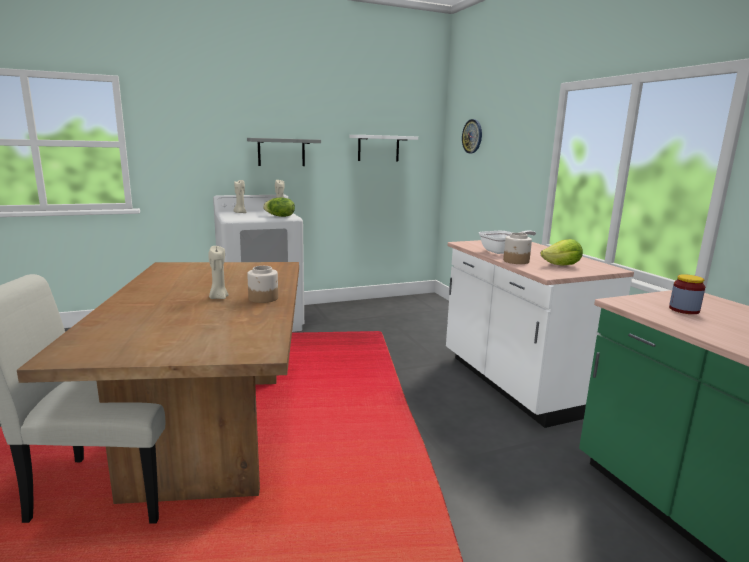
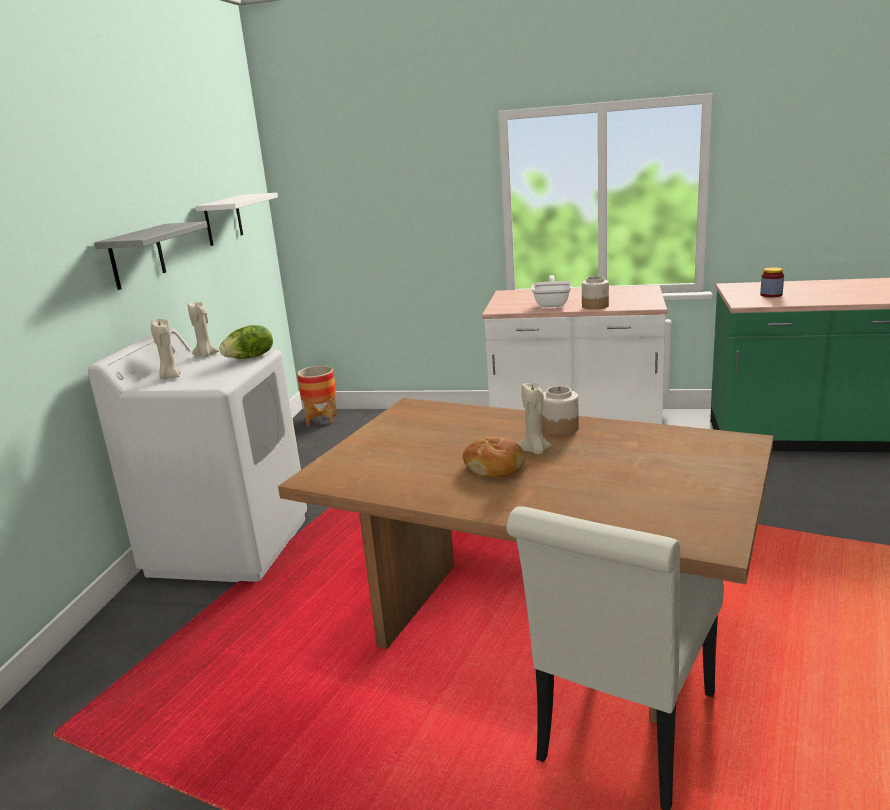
camera: 55 degrees left, 5 degrees up
(188, 292) = (494, 466): none -> bread
(427, 300) = (322, 419): none -> planter
(472, 136) = (340, 181): wall clock -> none
(562, 265) = (624, 297): lettuce -> none

